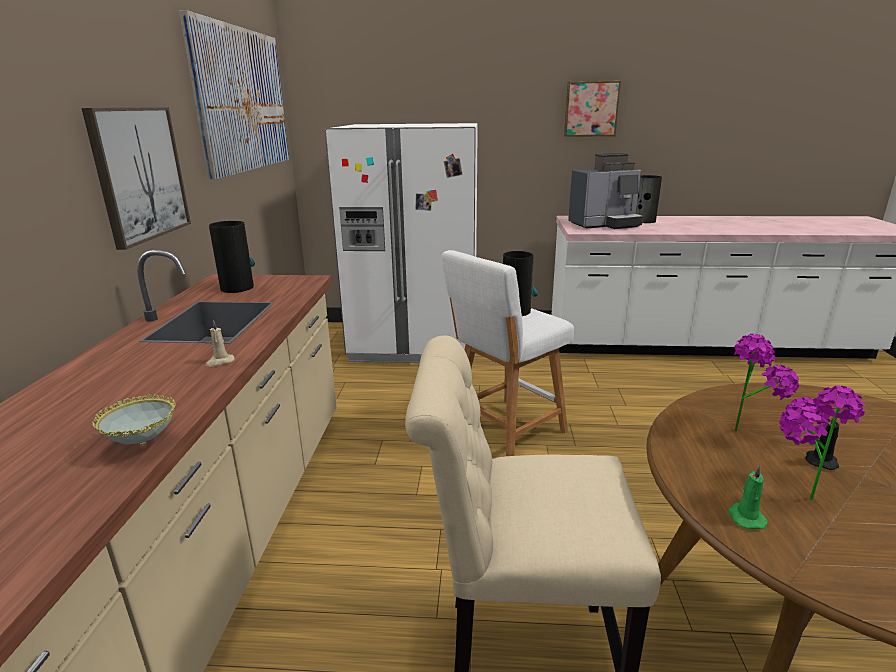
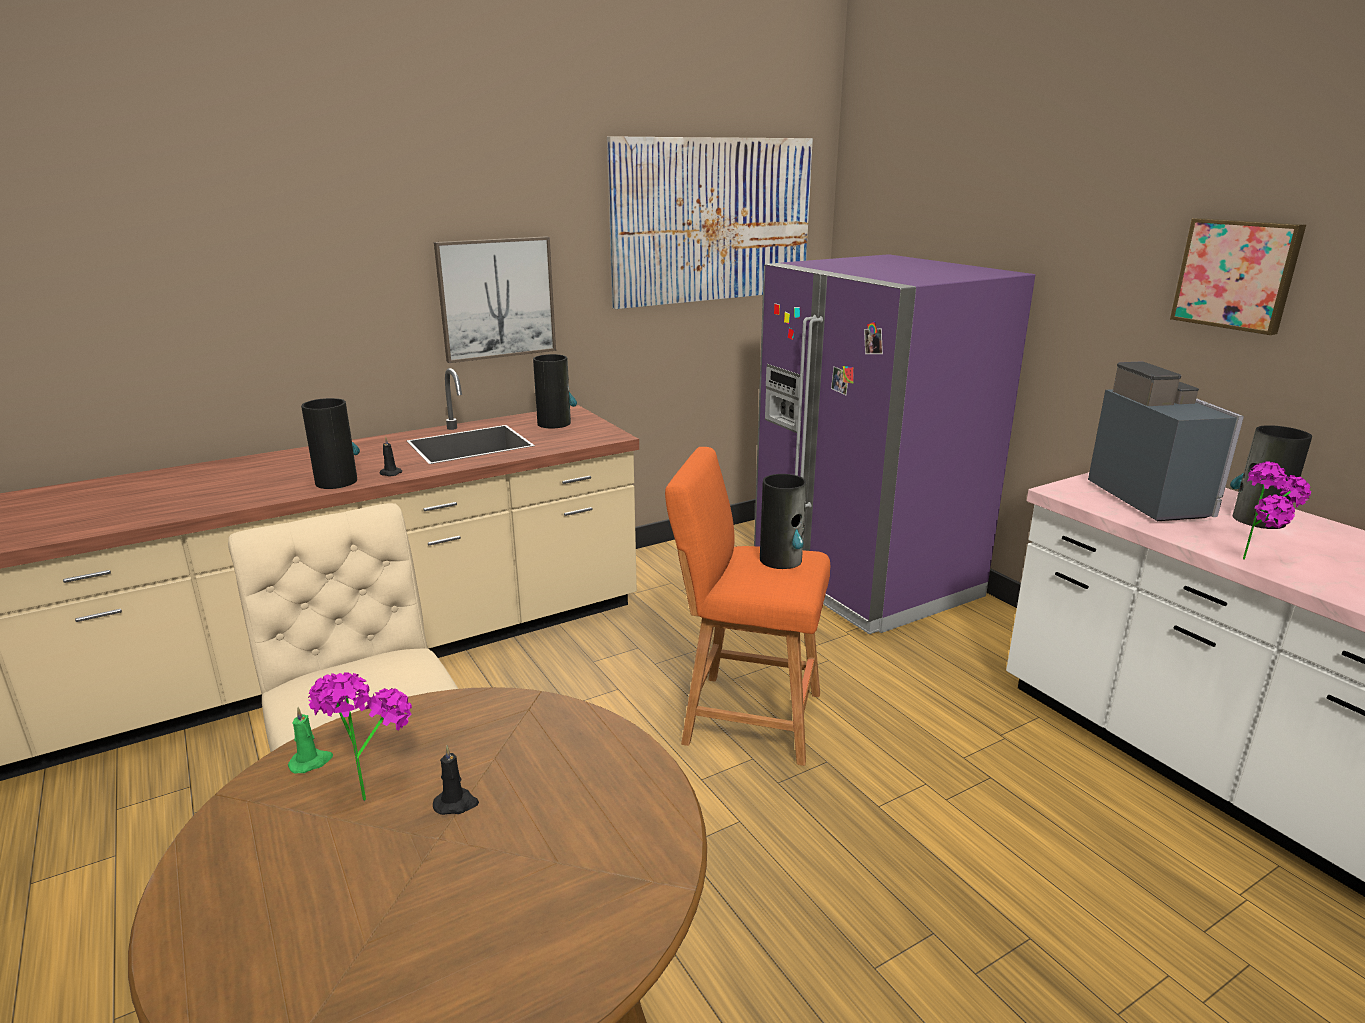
camera: 55 degrees right, 0 degrees up
(143, 445) = (251, 500): bowl -> none
(186, 389) = (336, 481): none -> vase
(220, 362) = (390, 473): beige candle -> black candle
(416, 344) = (864, 580): white fridge -> purple fridge
(504, 431) = (745, 716): white stool -> orange stool
(605, 224) = (1151, 498): coffee machine -> coffee machine turned 135 degrees counterclockwise
(746, 429) = (504, 746): potted plant -> potted plant (1259, 563)

